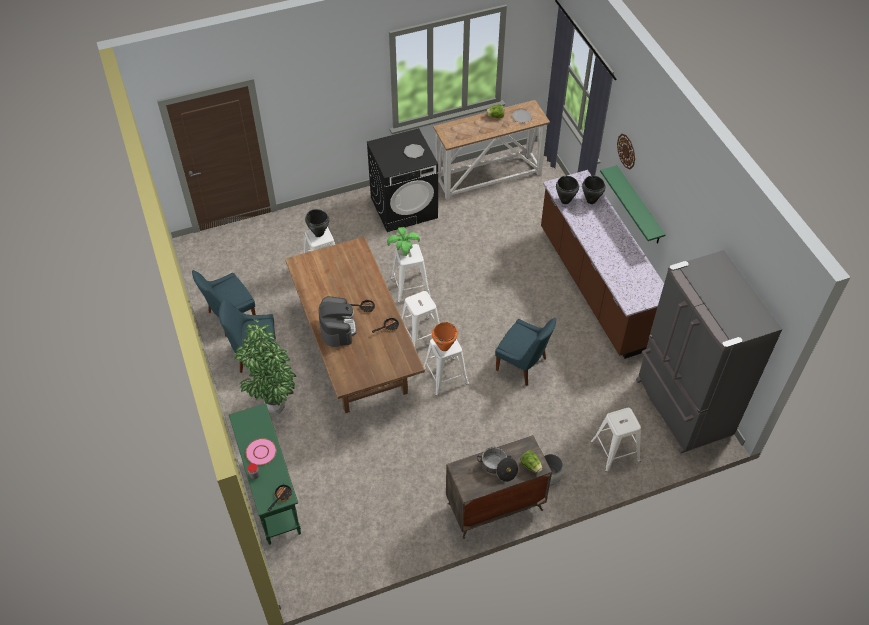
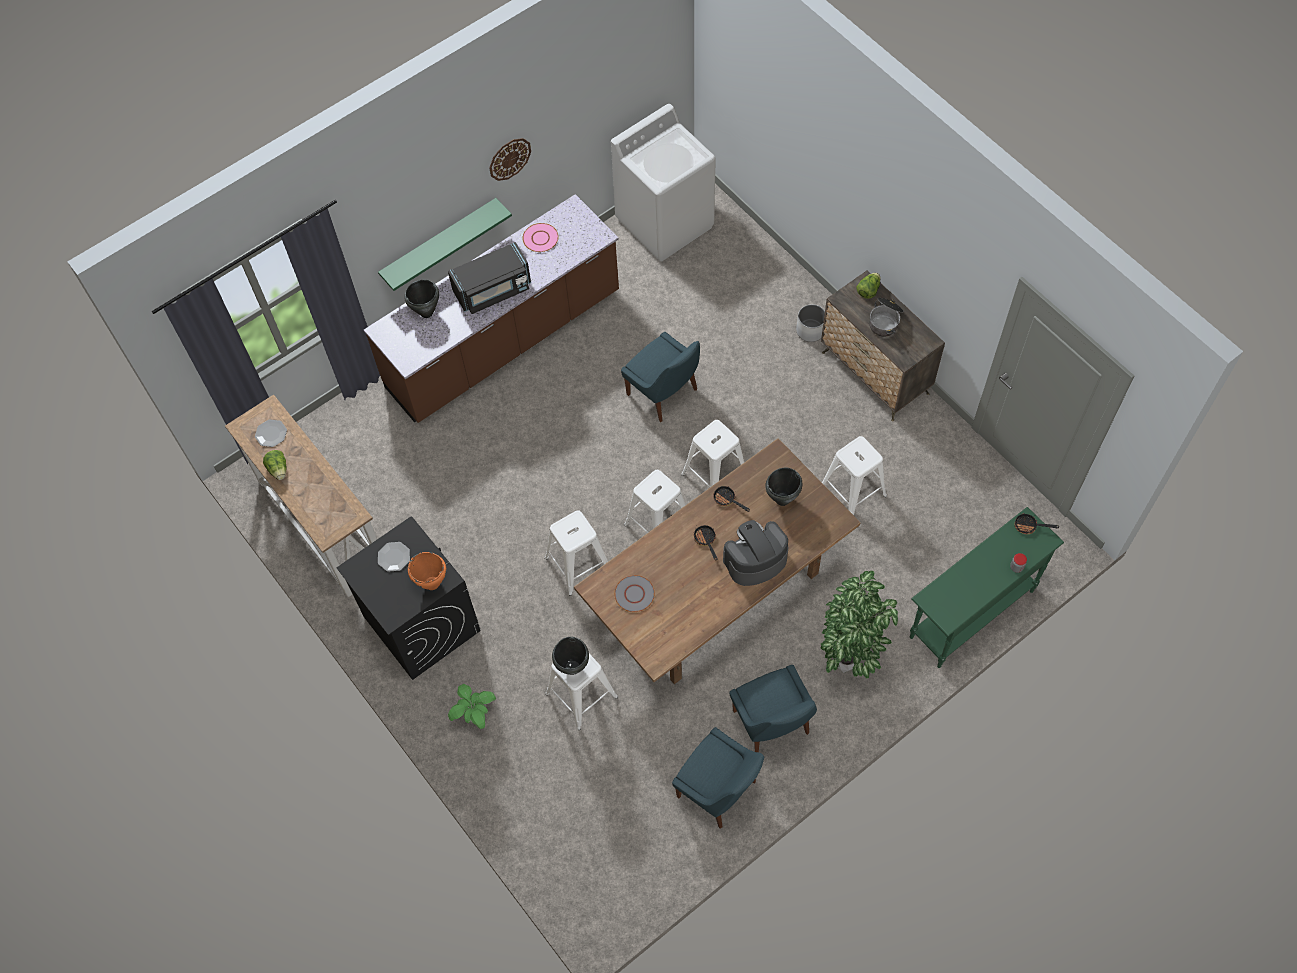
camera: 105 degrees left, 10 degrees up
(261, 452) = (983, 573): pink plate -> pink plate (540, 238)
(345, 263) = (634, 594): none -> grey plate
(403, 253) = (574, 538): potted plant -> potted plant (475, 716)
(444, 347) = (721, 439): orange cooking pot -> orange cooking pot (432, 584)
(523, 365) = (664, 393): blue chair -> blue chair turned 120 degrees clockwise
(565, 201) = (436, 342): black cooking pot -> black cooking pot (782, 499)
(599, 236) = (493, 290): none -> black microwave
(615, 451) = (752, 274): white stool -> white stool (853, 492)
(626, 151) = (384, 237): wall clock -> wall clock (509, 158)
(681, 408) = (665, 222): grey fridge -> white washing machine

